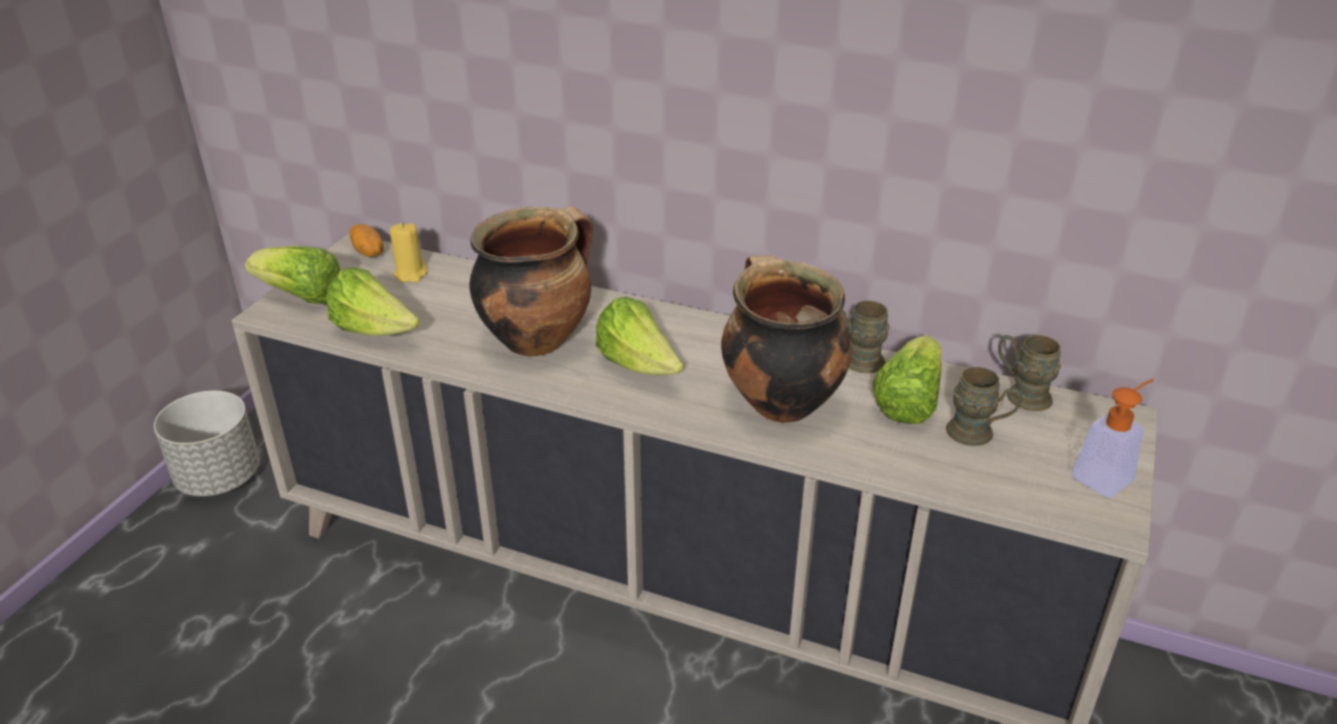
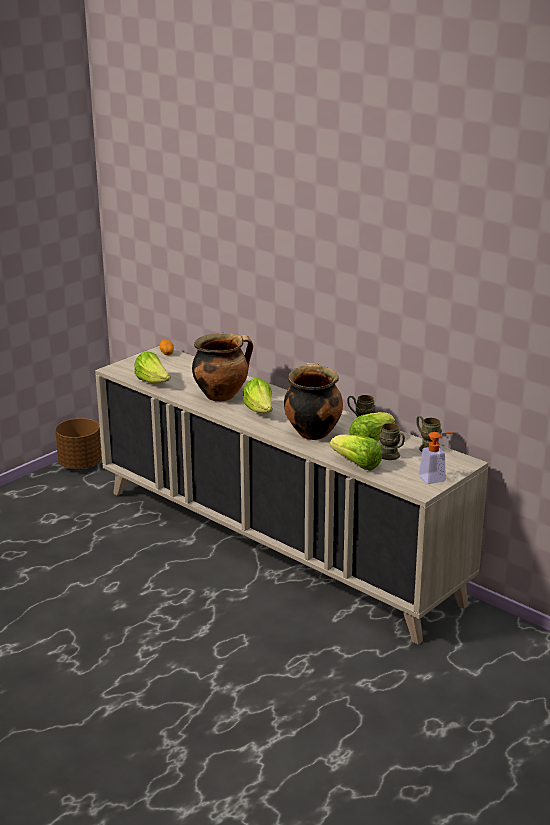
camera: 20 degrees right, 10 degrees down
(219, 477) = (80, 464): grey planter -> brown planter
(301, 296) = (128, 365): lettuce -> lettuce (357, 464)
(411, 274) = (181, 364): yellow candle -> none

